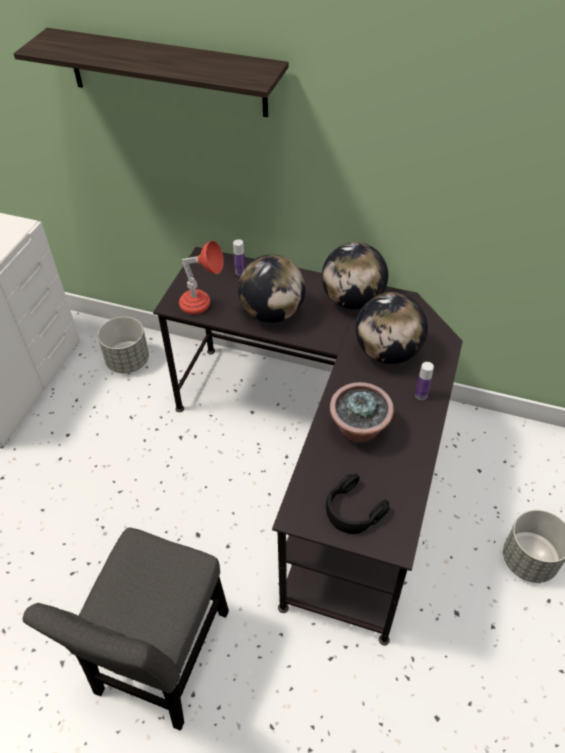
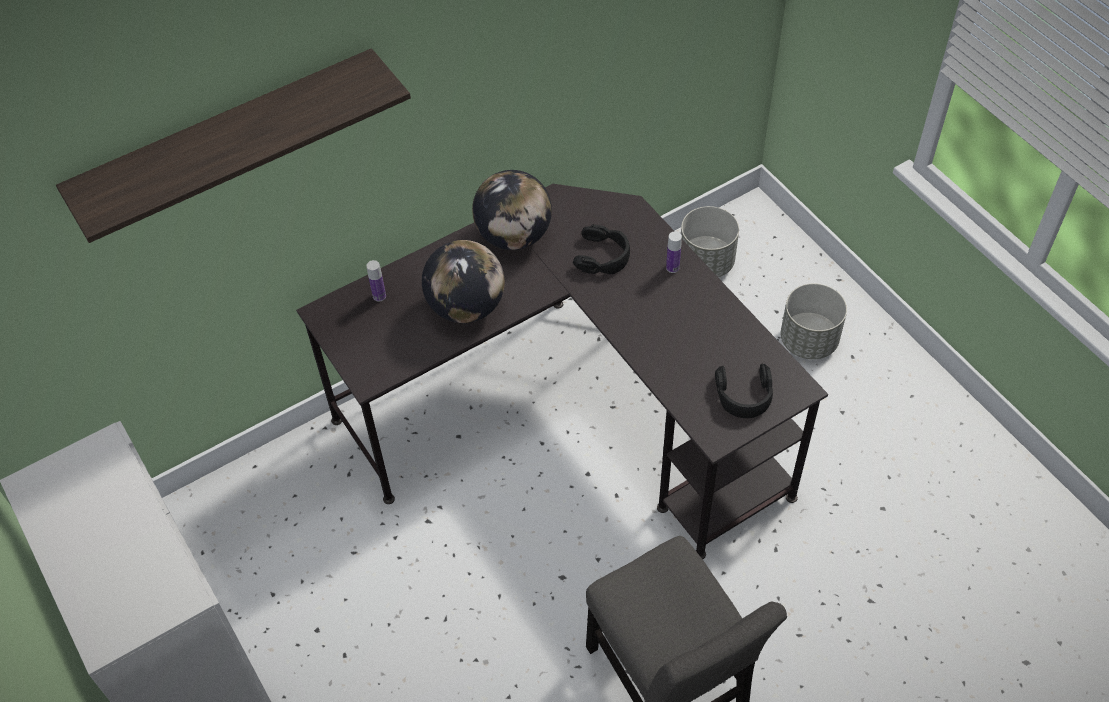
camera: 50 degrees left, 5 degrees up
(128, 361) = (267, 509): grey planter -> grey planter (706, 262)
(203, 307) = (399, 357): red table lamp -> none
(359, 430) = (669, 336): potted plant -> none
(387, 352) = (603, 256): globe -> black headphones

